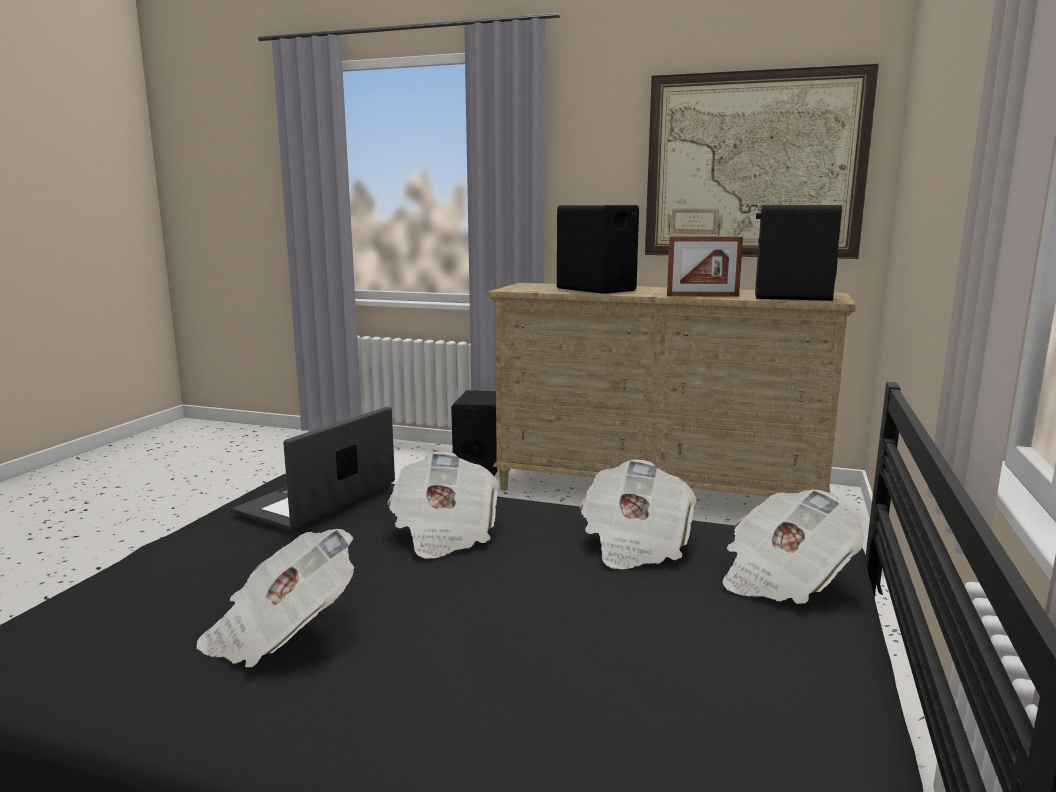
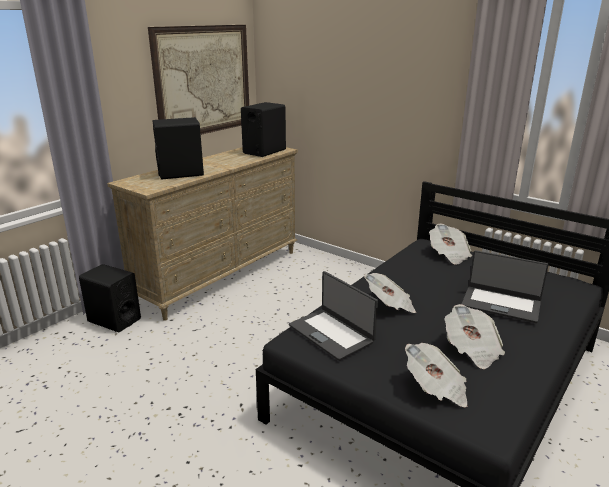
camera: 70 degrees left, 10 degrees up
(522, 661) = (501, 304): none -> laptop
(635, 544) = (415, 270): newspaper -> newspaper (436, 388)
(702, 296) = (240, 162): picture frame -> none

